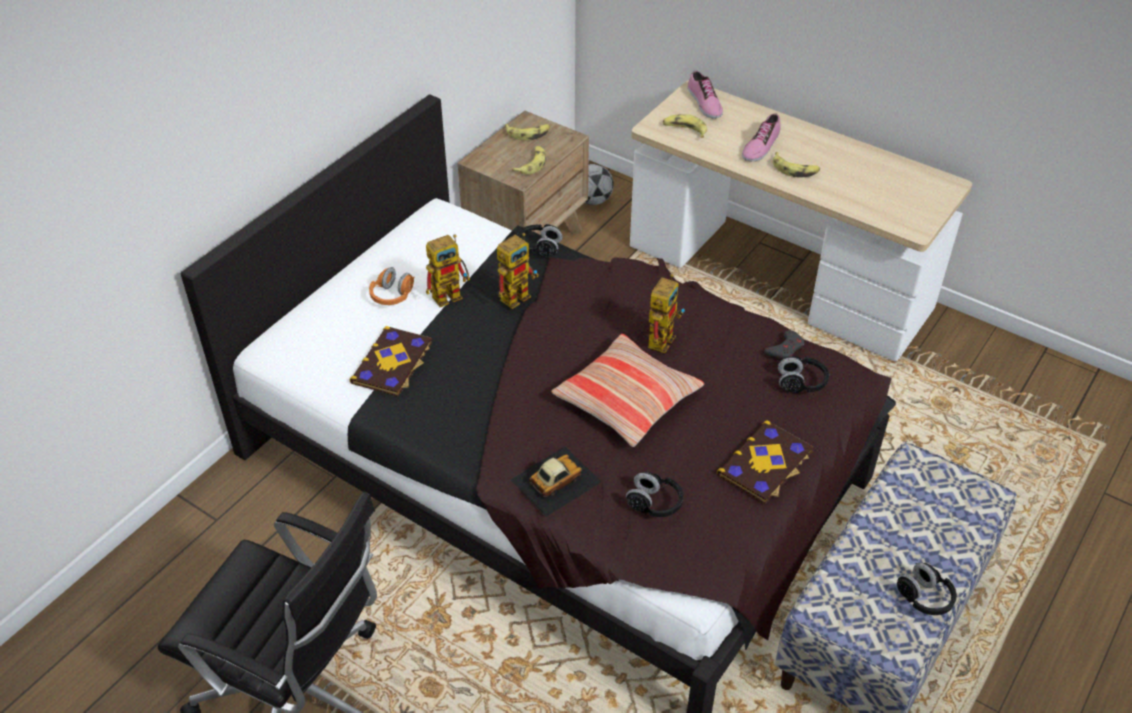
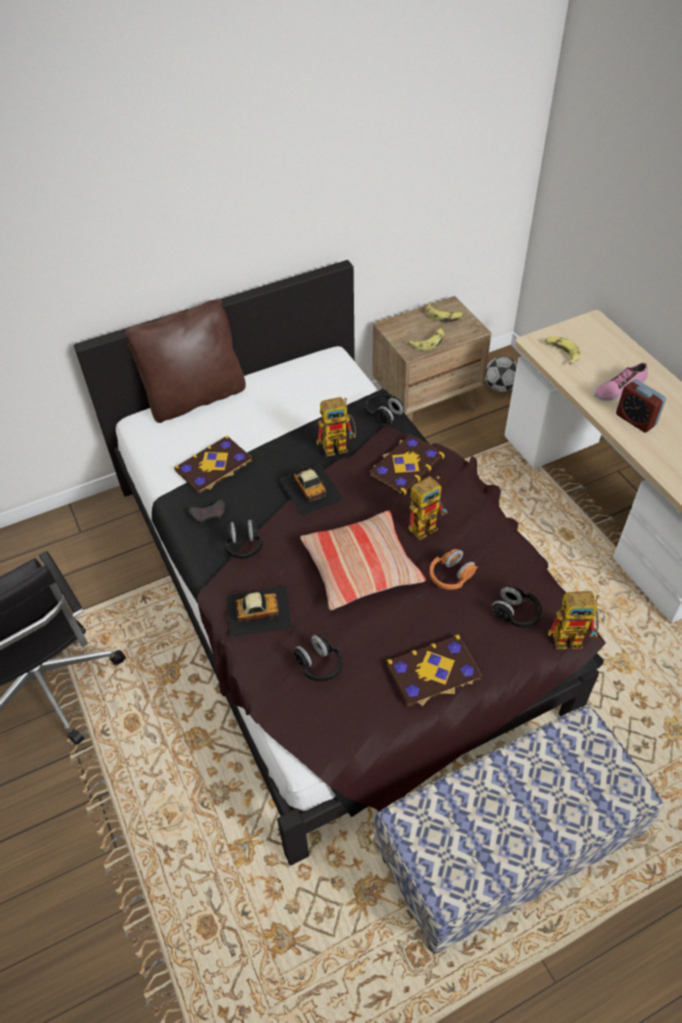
camera: 30 degrees right, 5 degrees up
(313, 302) = (195, 397): none -> brown pillow
(392, 296) = (251, 413): orange headphones -> orange headphones (451, 576)
(451, 293) = (294, 427): toy robot -> toy robot (573, 637)
(520, 346) = (311, 489): none -> toy car
(601, 289) = (405, 466): none -> book
(704, 103) = (595, 334): shoe -> none
(785, 349) = (523, 578): grey game controller -> grey game controller (208, 514)
(795, 169) = (635, 420): banana -> alarm clock
(924, 597) = (505, 856): black headphones -> black headphones (244, 546)

